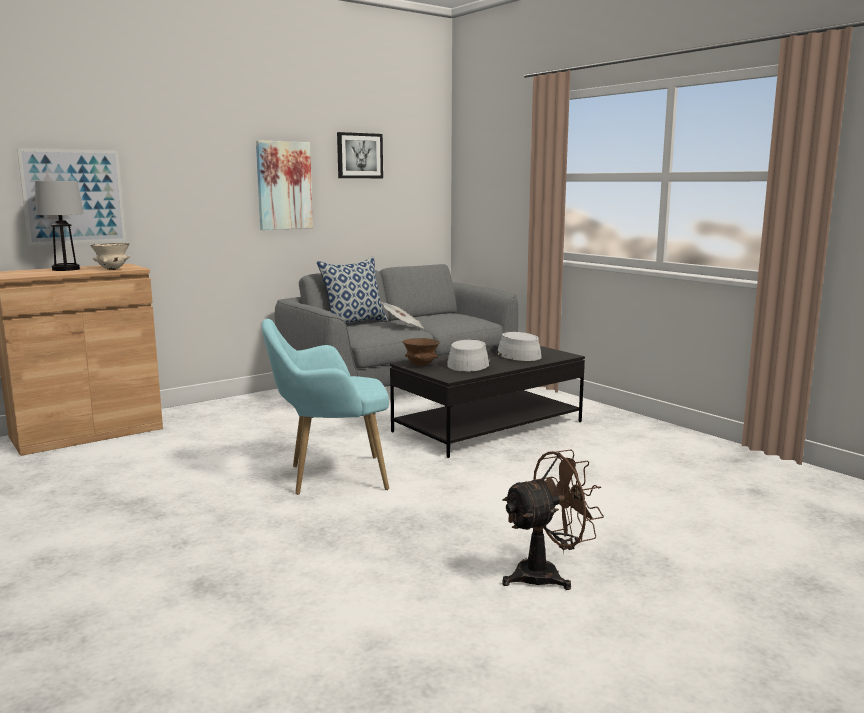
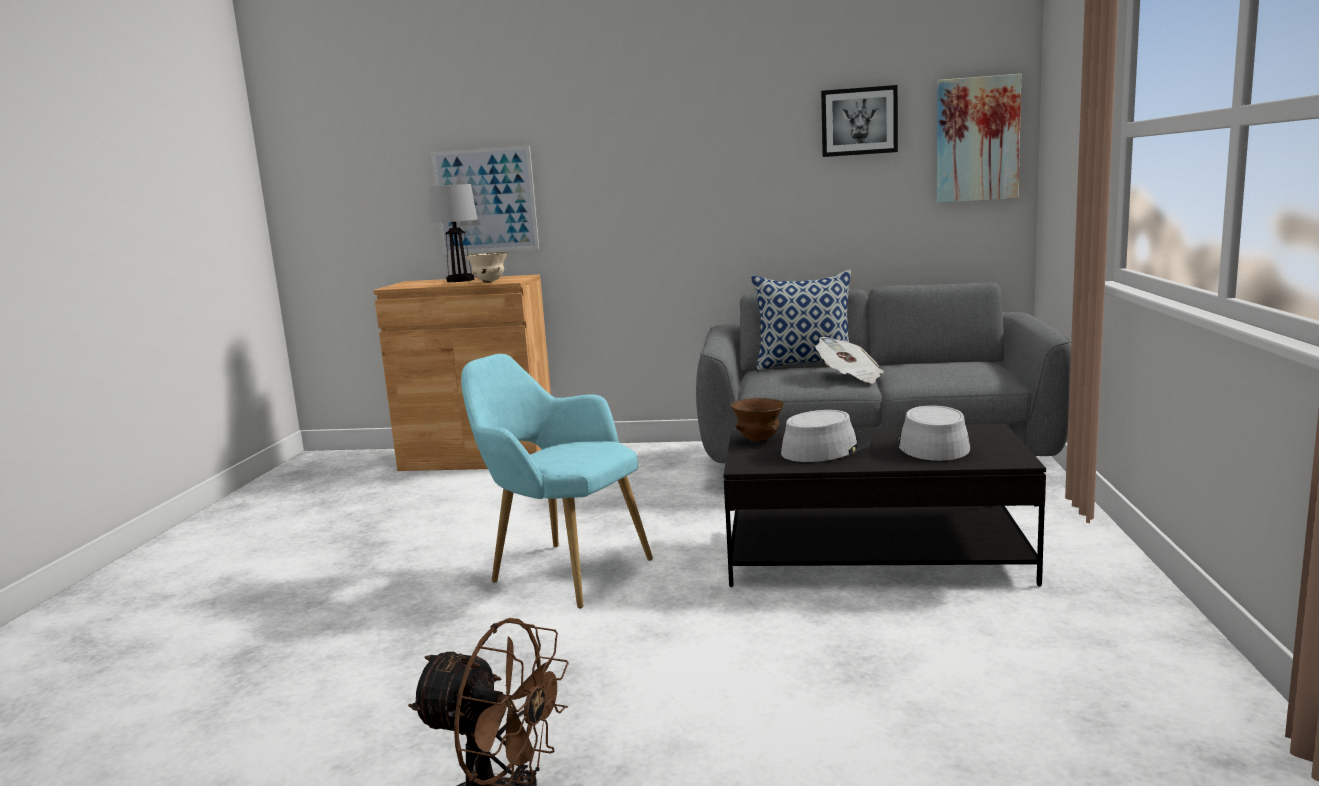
camera: 45 degrees right, 0 degrees up
(284, 185) = (738, 172): picture -> picture (977, 139)

